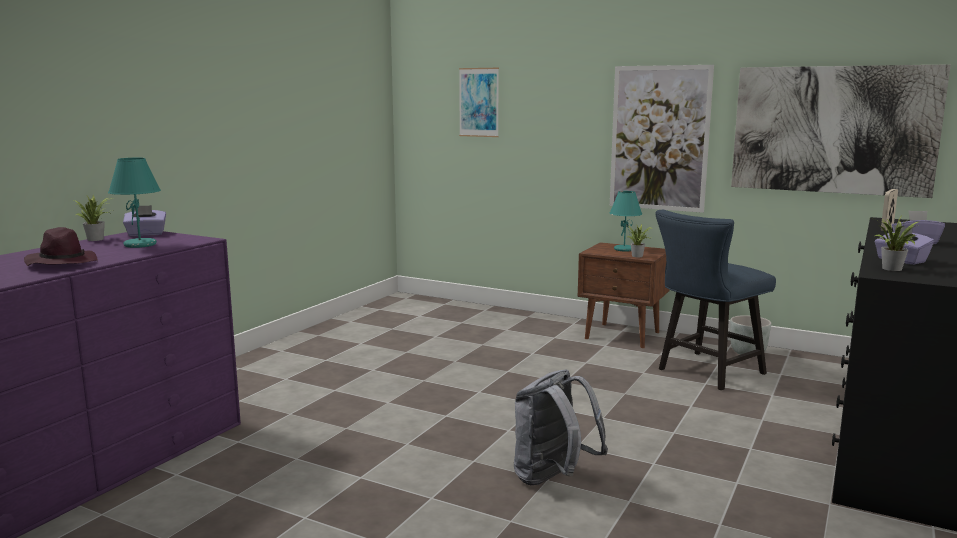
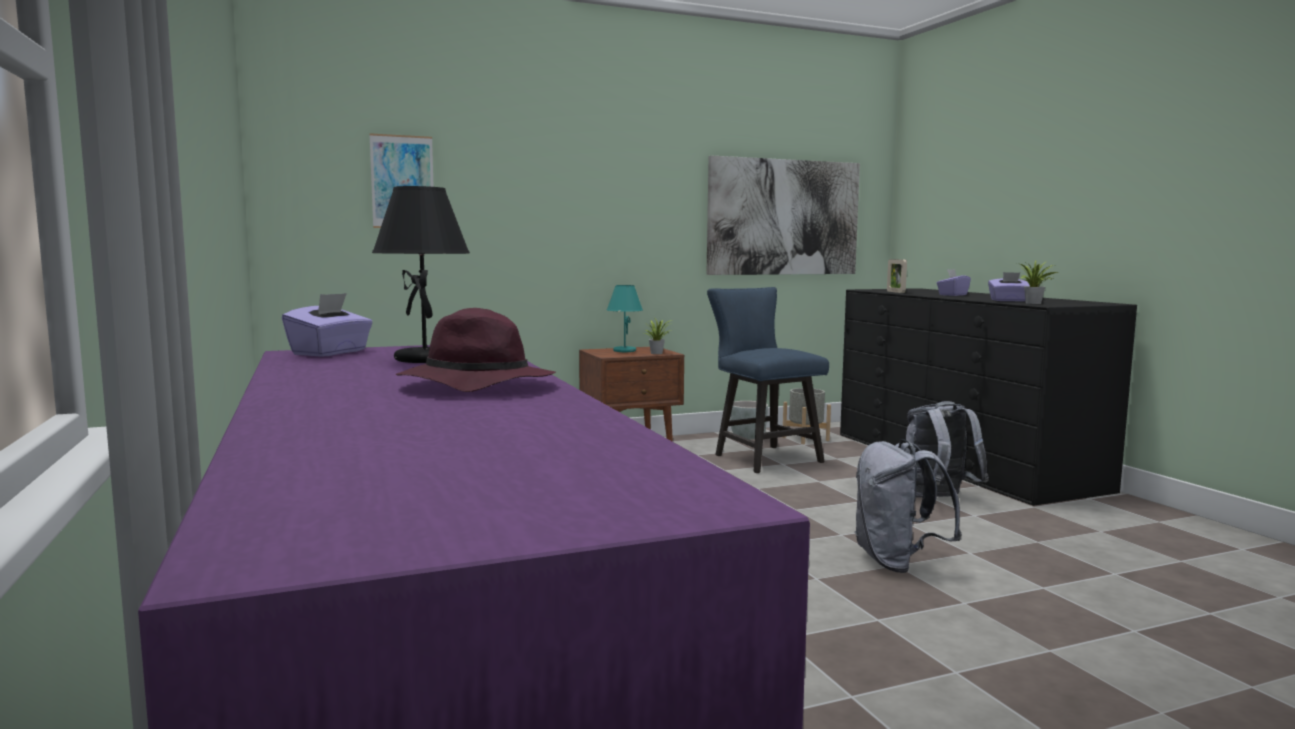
camera: 50 degrees left, 5 degrees down
(97, 239) = (286, 365): potted plant -> none
(140, 245) = (426, 359): turquoise table lamp -> black table lamp
(659, 138) = (635, 227): picture -> none
(705, 373) = (762, 457): blue chair -> blue chair turned 150 degrees clockwise
(750, 458) = (937, 499): none -> grey backpack
(800, 370) = (805, 439): none -> grey planter

